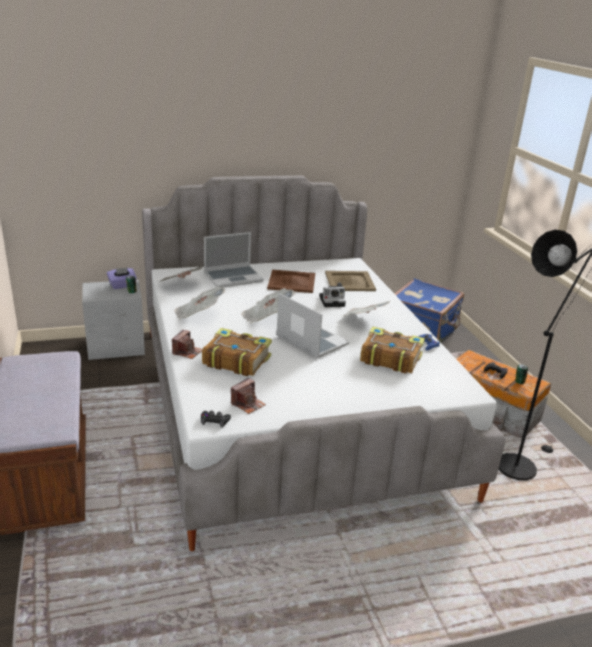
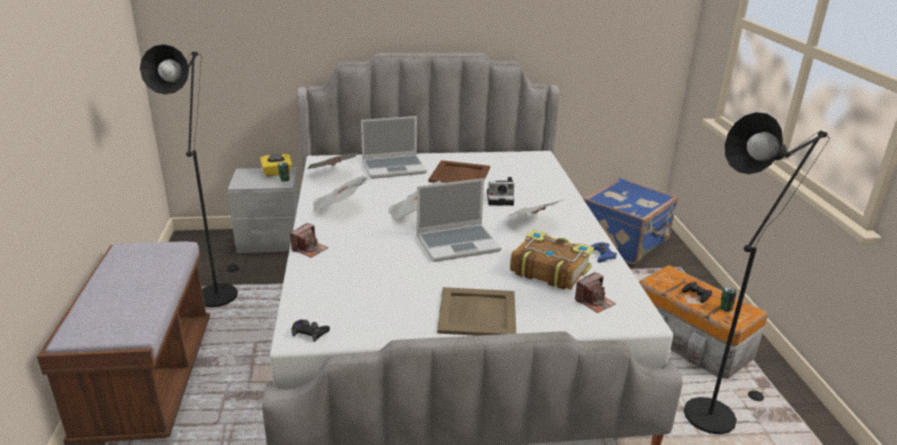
camera: 10 degrees right, 0 degrees up
(82, 395) = (218, 292): none -> black floor lamp
(122, 285) = (277, 173): purple tissue box -> yellow tissue box
(236, 360) = (362, 262): book -> none
(248, 404) = (356, 315): camera -> camera (594, 302)
(310, 341) = (458, 243): laptop -> laptop turned 105 degrees clockwise
(349, 281) = (528, 177): beige tray -> beige tray (476, 313)

